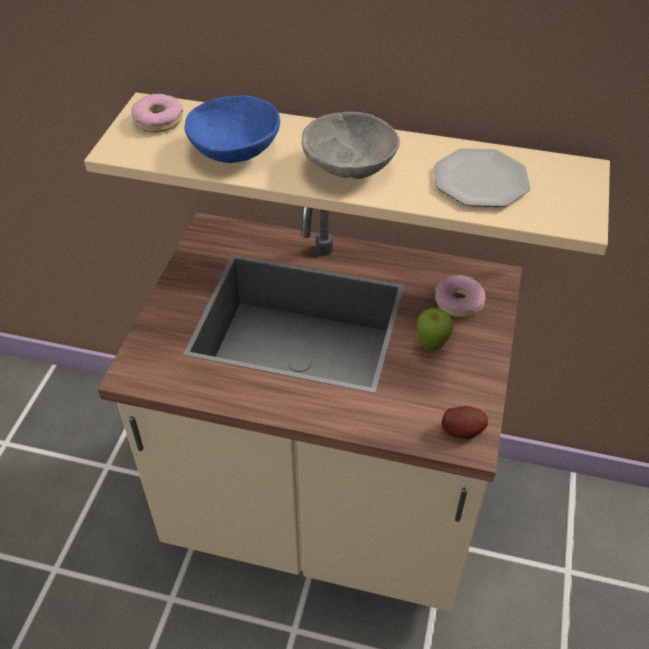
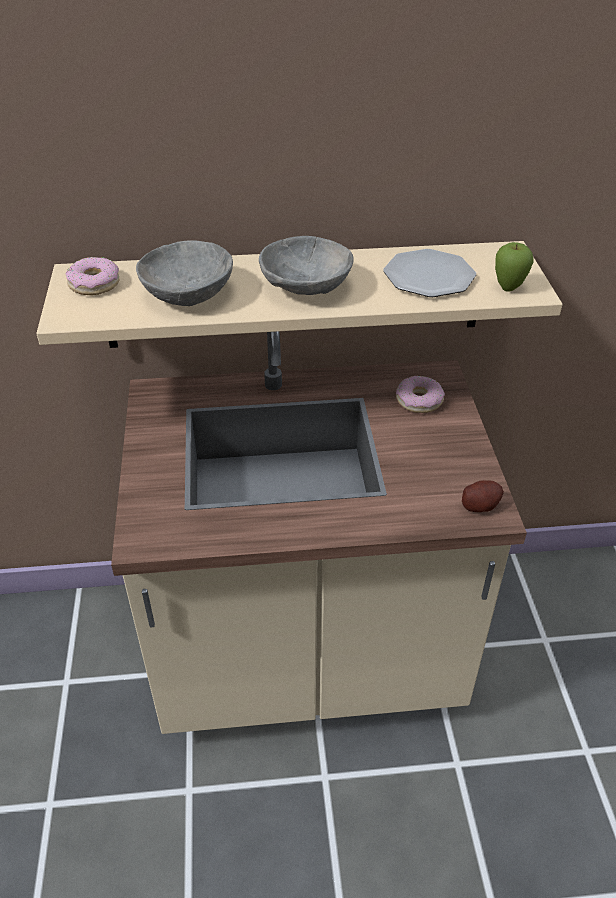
camera: 20 degrees left, 5 degrees down
(236, 150) = (189, 294): blue bowl -> grey bowl
(431, 347) = (415, 443): apple -> apple (508, 288)

